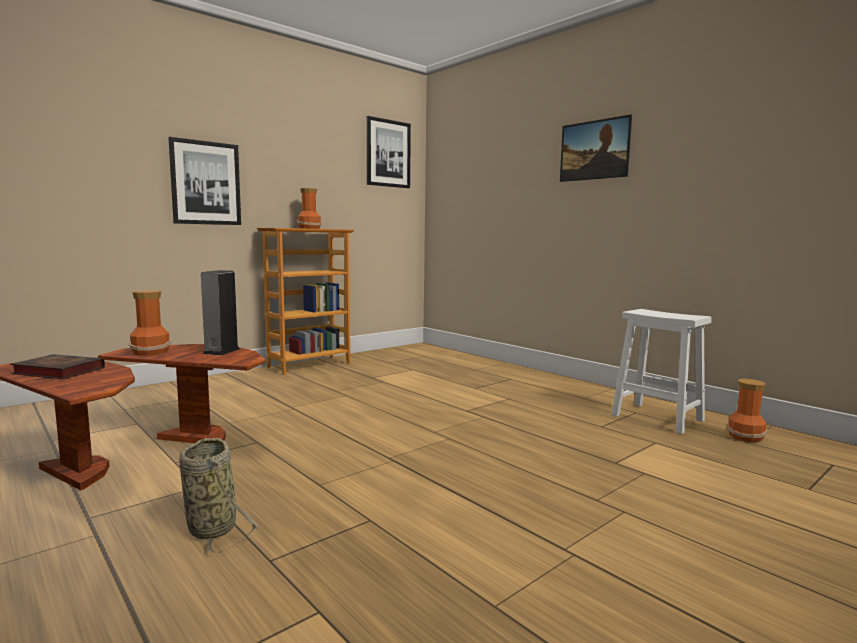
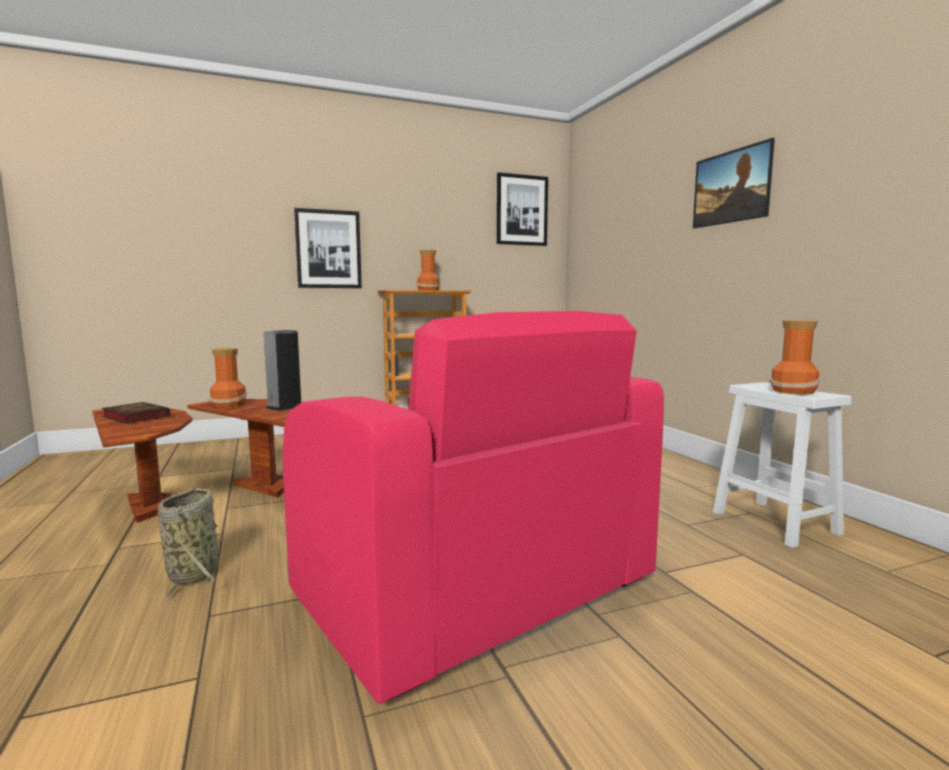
camera: 20 degrees right, 0 degrees up
(492, 499) = (475, 591): none -> pink armchair
(746, 436) = (891, 564): vase -> vase (794, 391)

